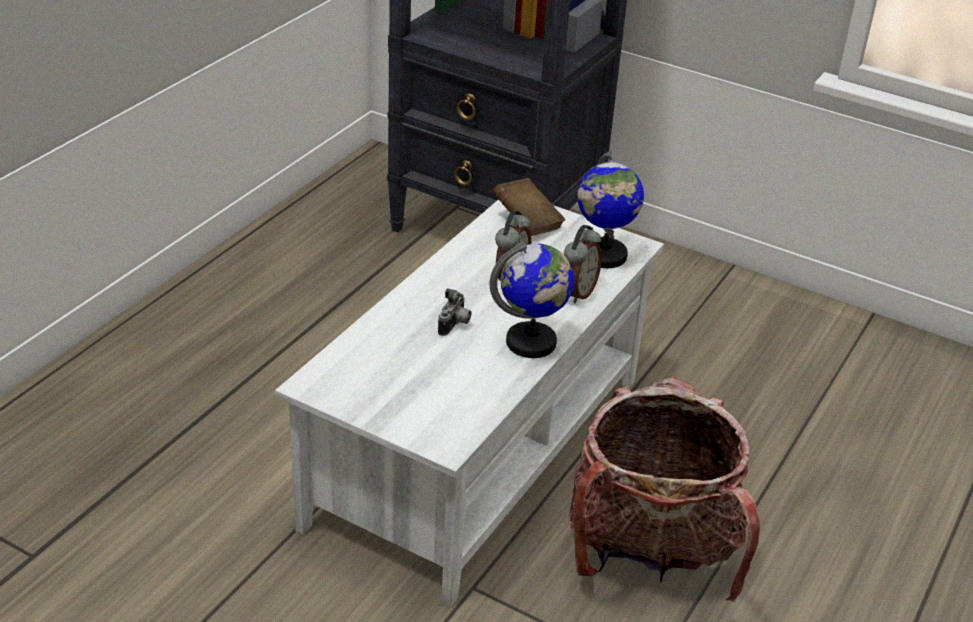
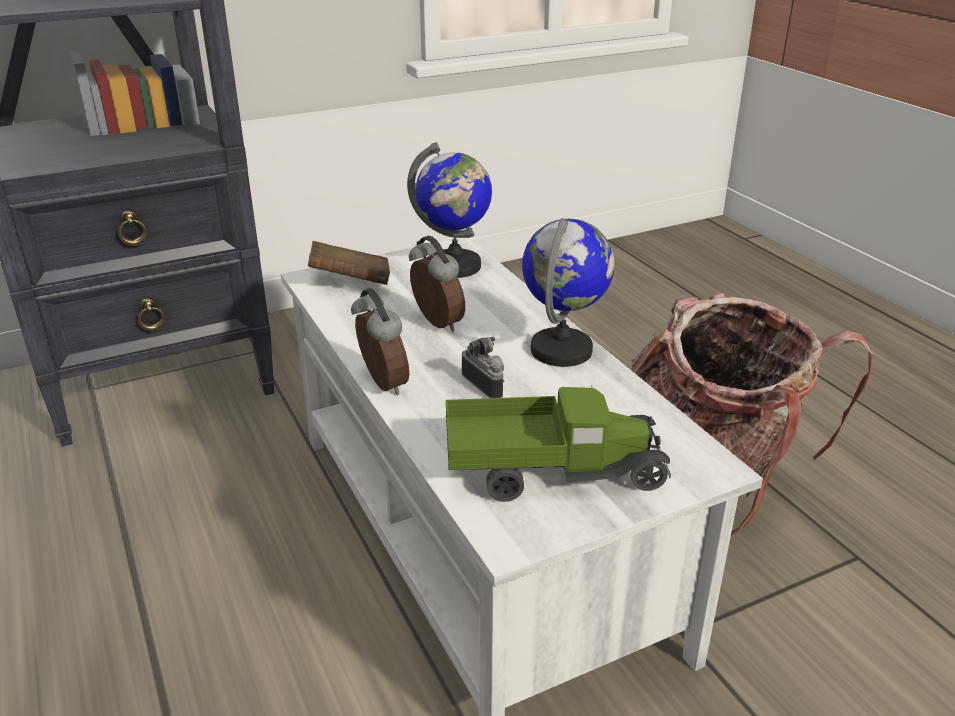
camera: 55 degrees left, 5 degrees down
(384, 381) = (551, 471): none -> toy truck
(577, 292) = (501, 298): alarm clock -> alarm clock (381, 384)

